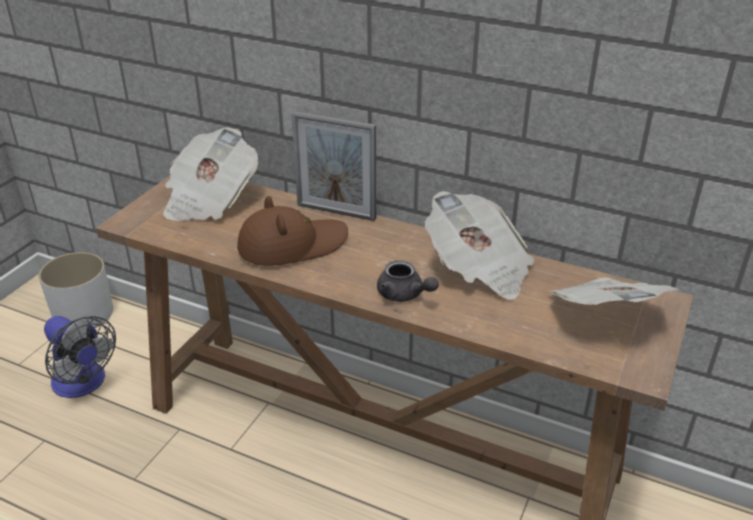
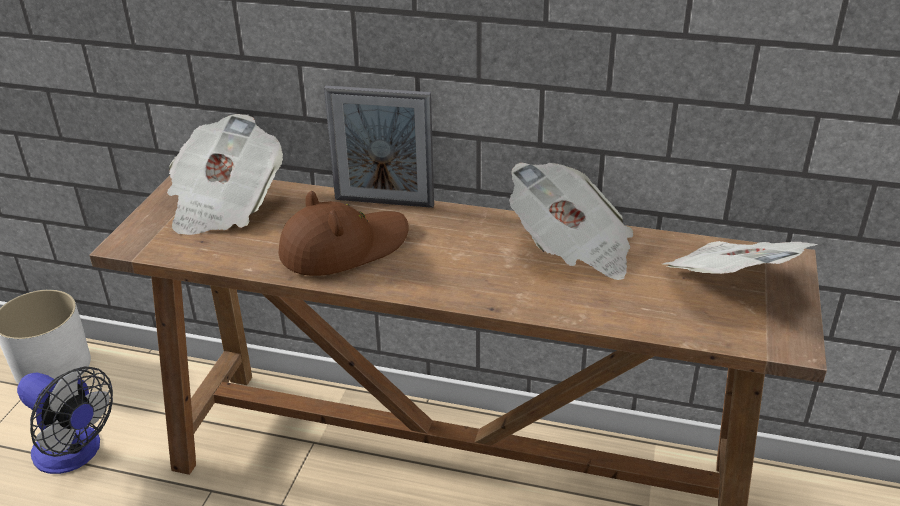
camera: 10 degrees left, 0 degrees up
(404, 295) = (496, 290): grey teapot -> none

